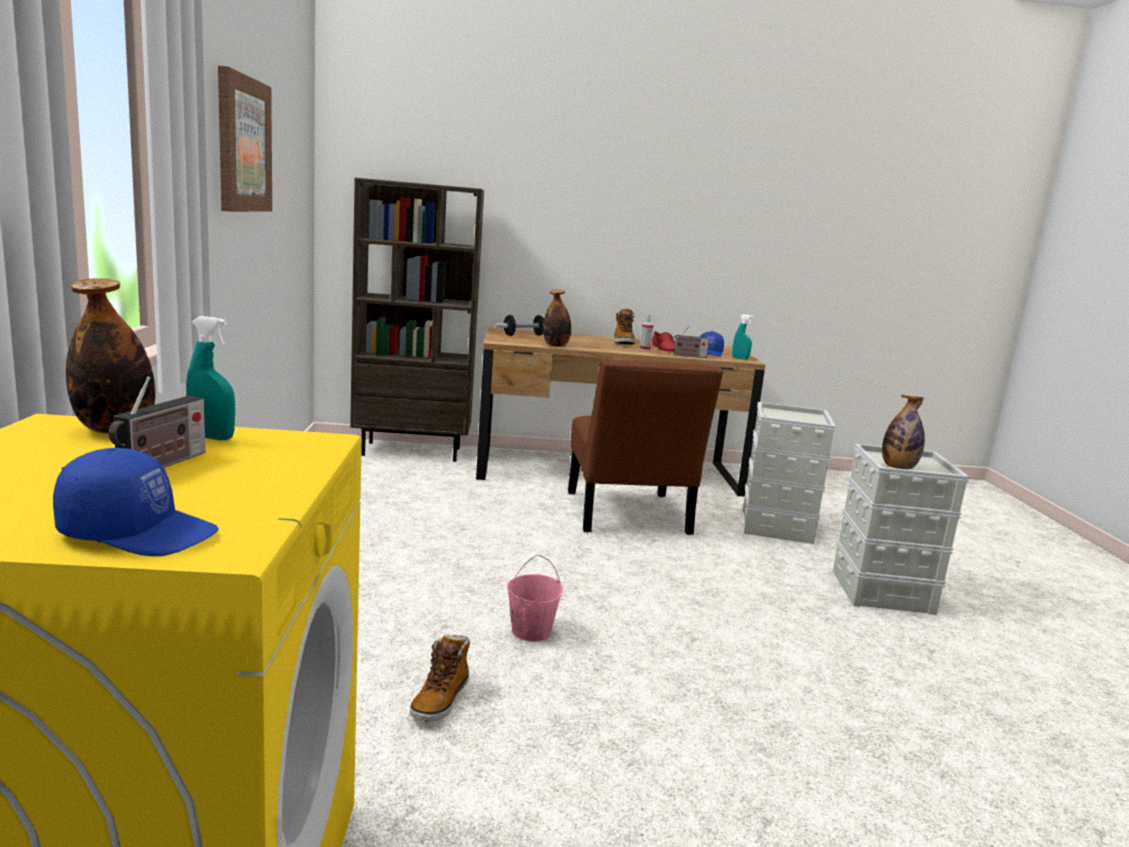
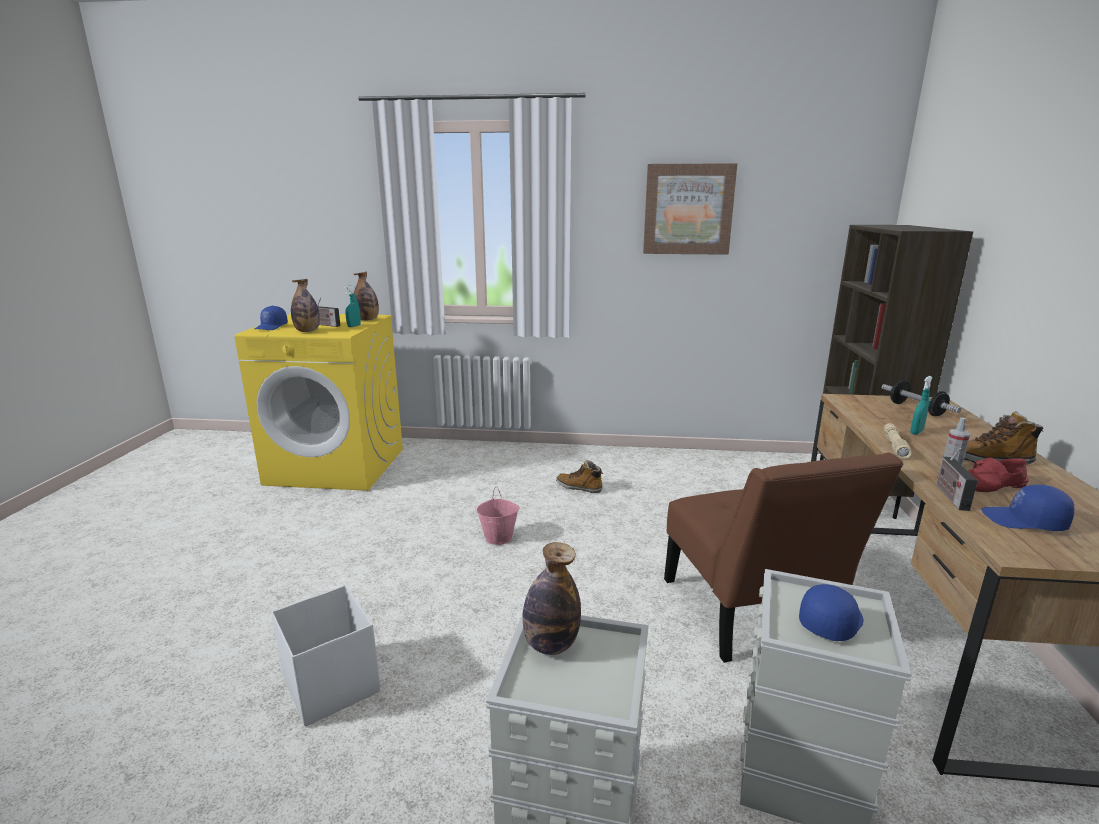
camera: 100 degrees right, 5 degrees up
(440, 700) = (433, 508): boot -> boot (579, 488)
(556, 345) = (868, 420): bottle -> bottle (307, 331)
(610, 350) = (894, 446): none -> beige flashlight
(628, 516) = (752, 615): brown chair -> brown chair turned 105 degrees counterclockwise
(740, 358) = (1023, 546): turquoise spray bottle -> turquoise spray bottle (916, 432)
(793, 417) = (830, 621): none -> blue cap
(869, 718) = (331, 683): none -> white storage box

